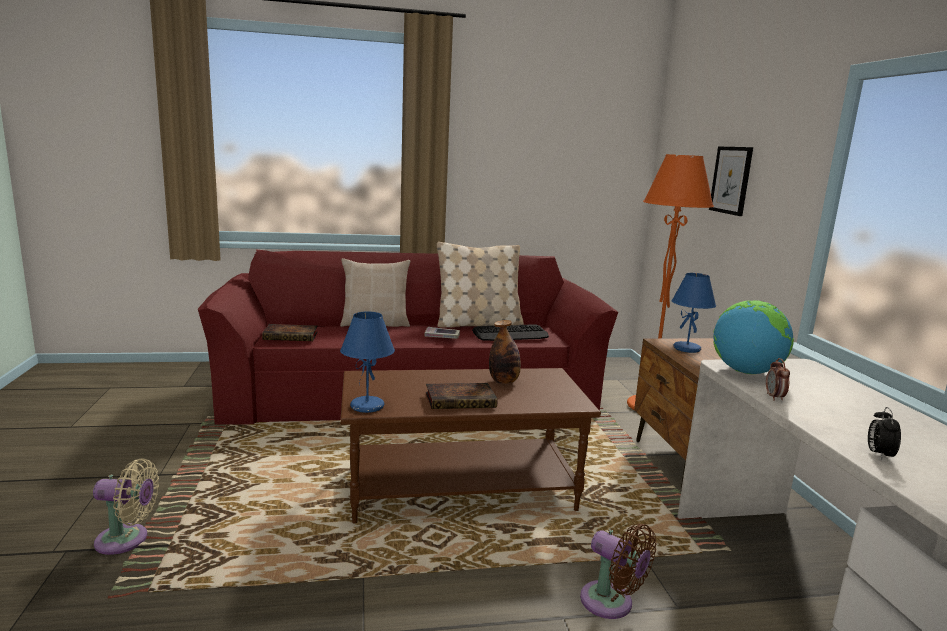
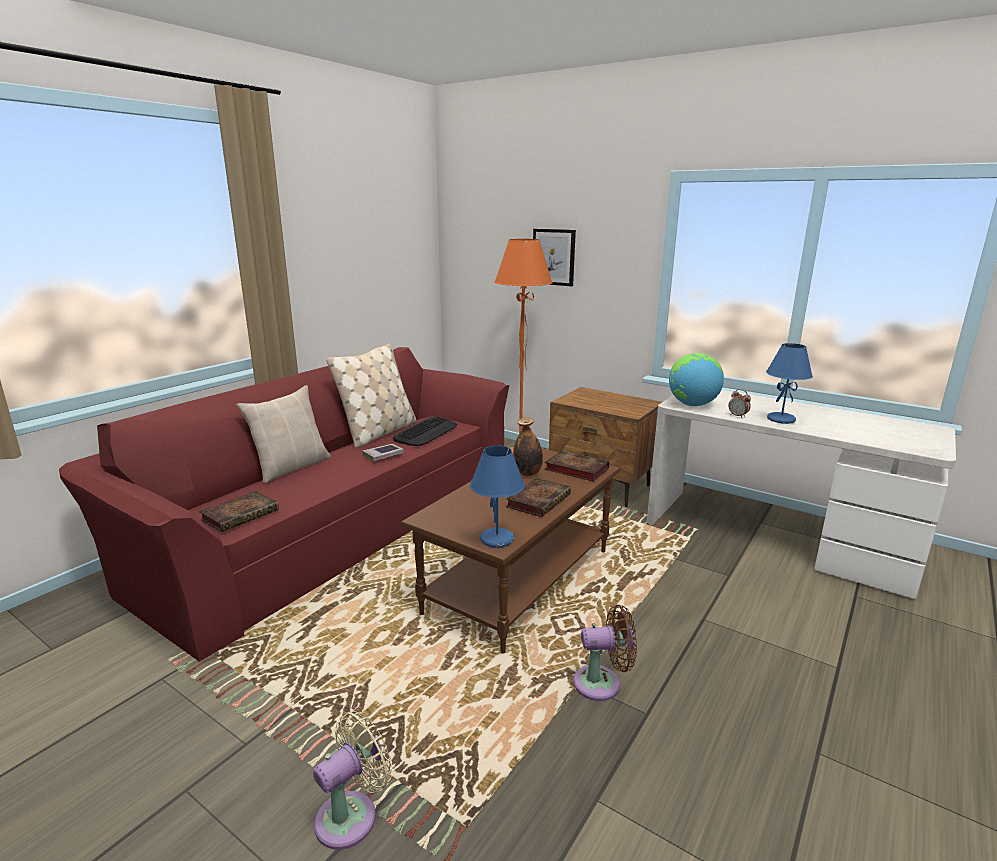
camera: 45 degrees left, 5 degrees up
(551, 395) = (574, 469): none -> book
(611, 603) = (706, 595): brown fan -> brown fan (602, 683)
(687, 349) = (588, 400): blue table lamp -> blue table lamp (781, 419)
(878, 454) = (829, 430): alarm clock -> none

